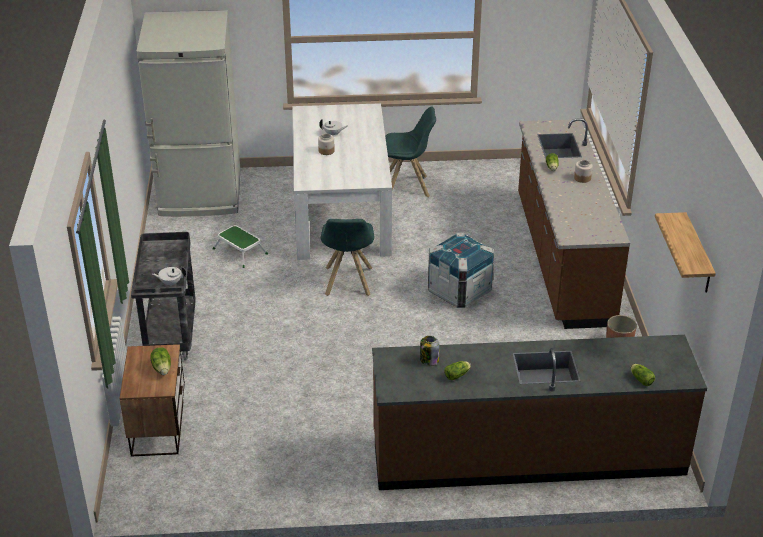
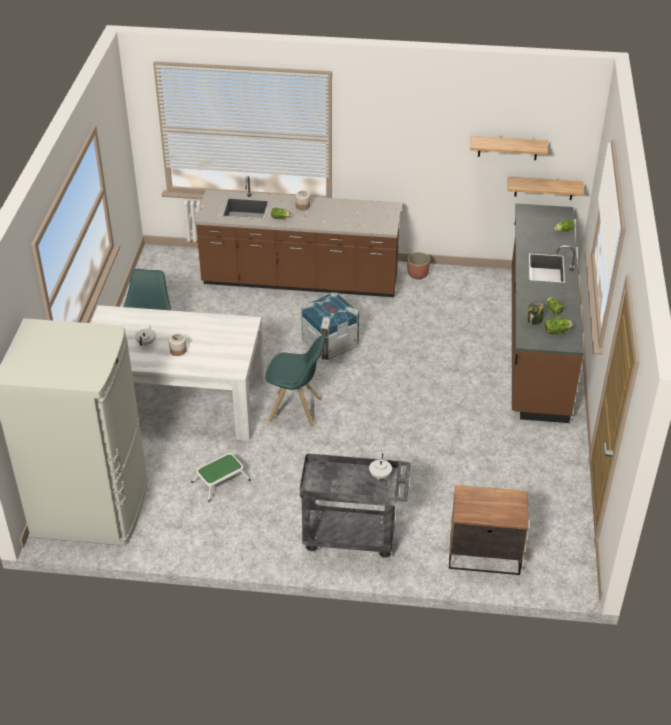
camera: 80 degrees left, 5 degrees up
(162, 368) = (489, 497): lettuce -> lettuce (556, 331)
(704, 339) = (544, 188): none -> shelf

